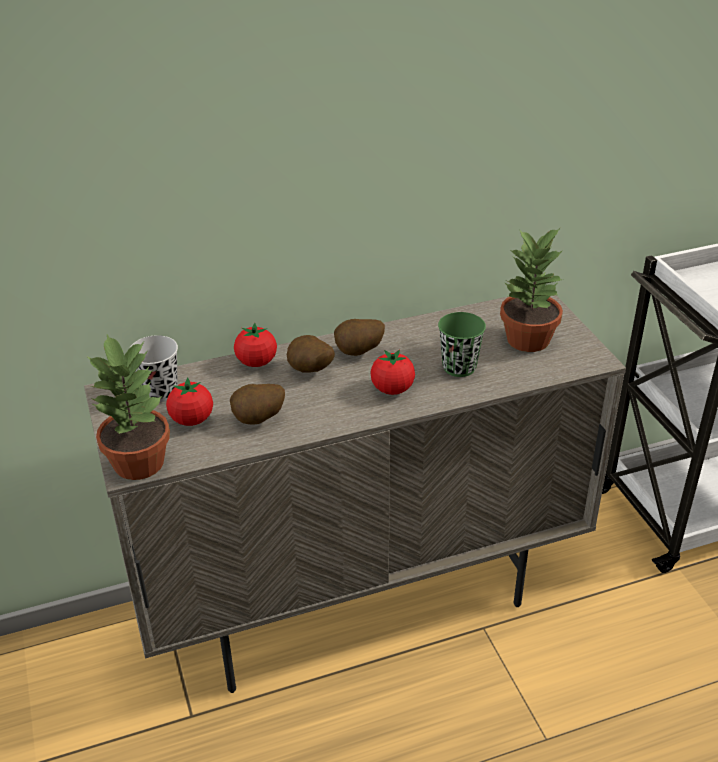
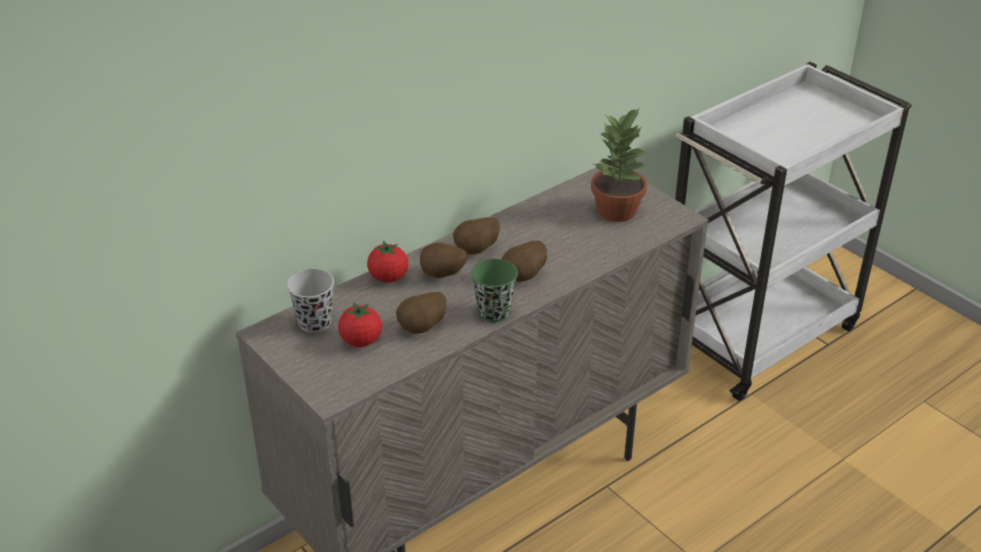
camera: 20 degrees left, 0 degrees up
(140, 462) = (337, 388): potted plant -> none
(392, 389) = (524, 277): tomato -> potato
(459, 367) = (571, 246): green cup -> green cup (494, 312)

